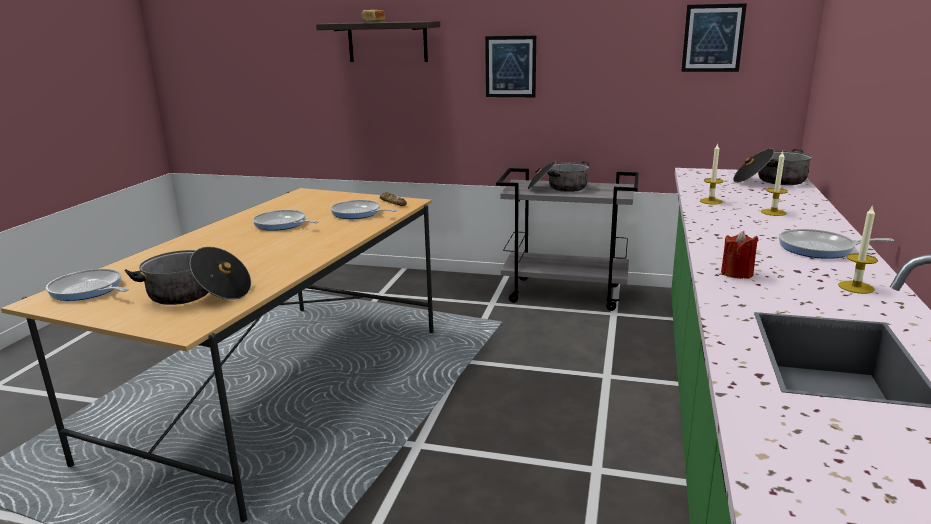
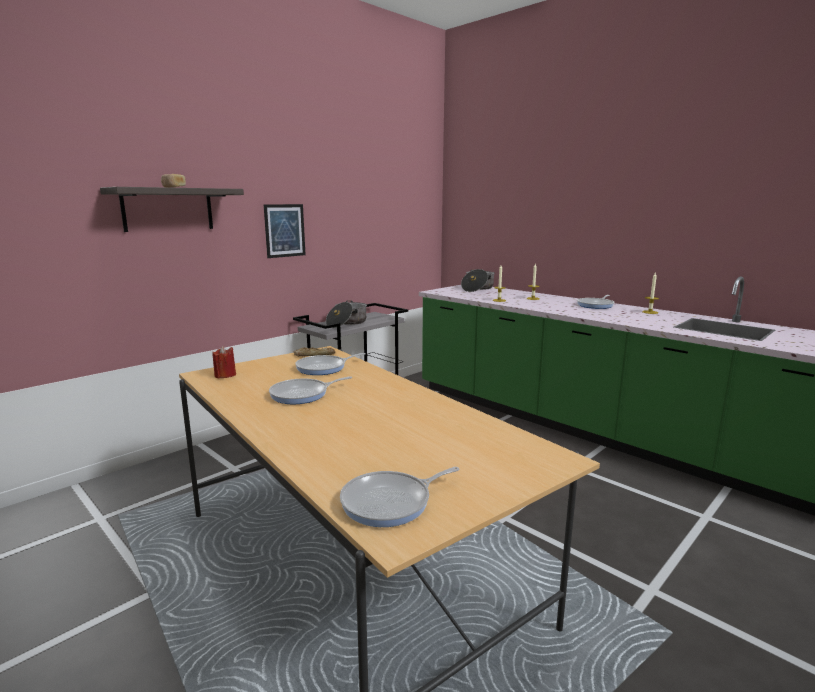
camera: 60 degrees left, 5 degrees down
(197, 294) = (471, 448): cooking pot -> none
(713, 38) = (401, 207): picture -> none
(737, 273) = (620, 319): red candle -> red candle (225, 375)

